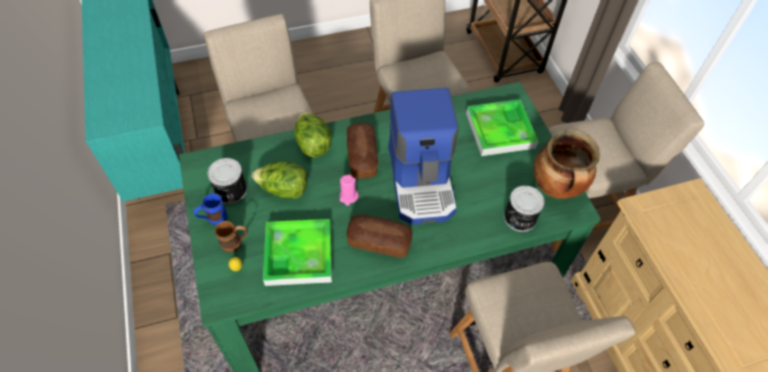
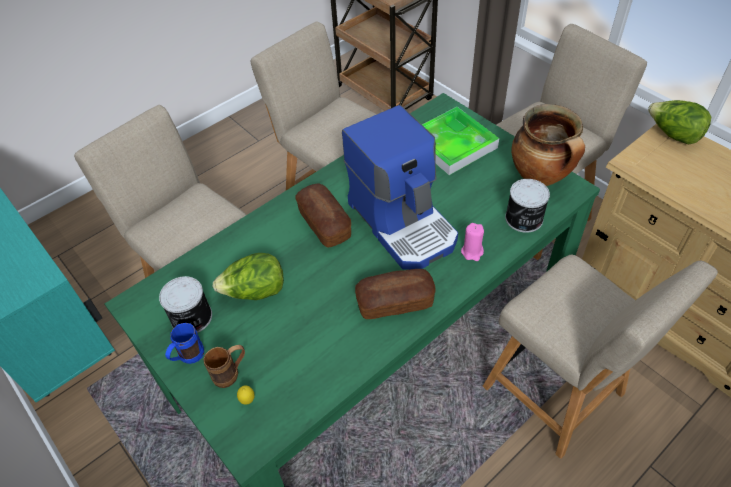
camera: 20 degrees left, 5 degrees down
(298, 254) = (312, 353): tray -> none
(312, 144) = (261, 231): lettuce -> lettuce (673, 135)
(348, 197) = (333, 270): pink candle -> pink candle (472, 252)

